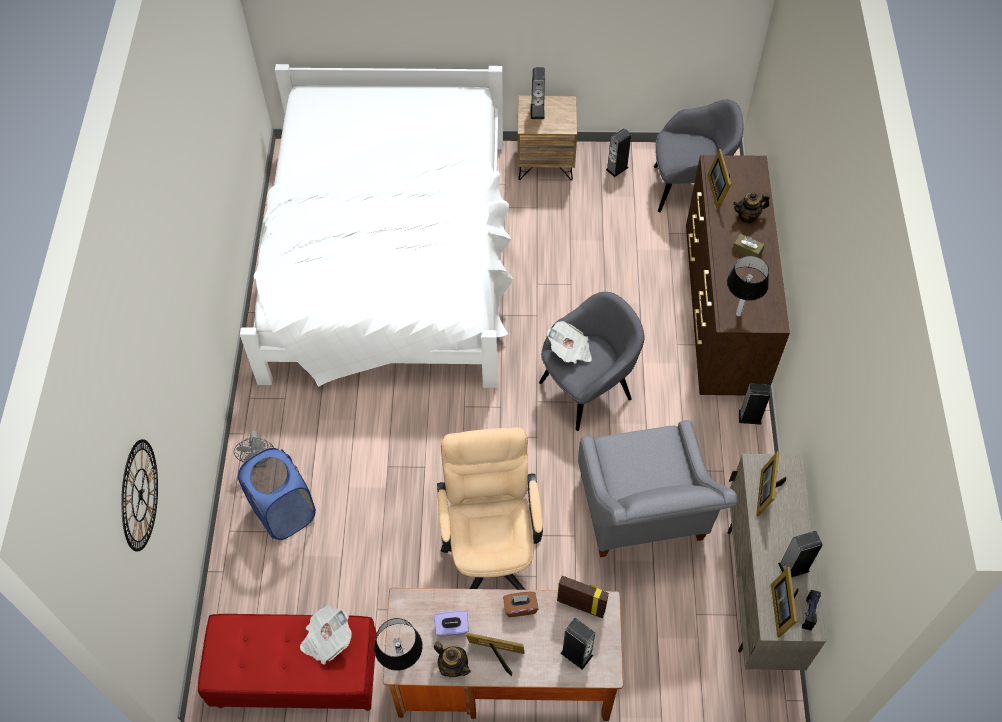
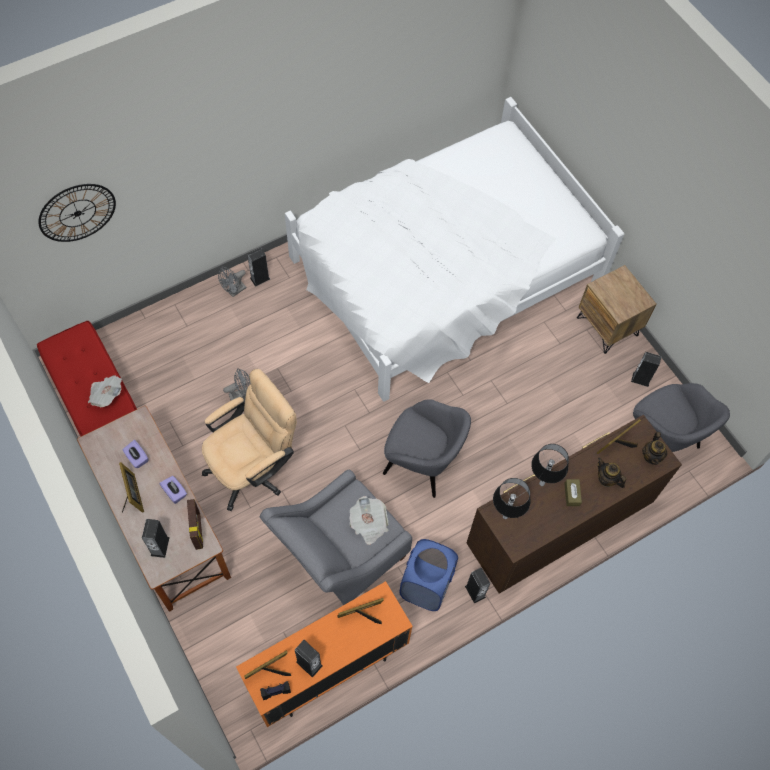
camera: 55 degrees right, 5 degrees up
(284, 512) = (206, 327): blue laundry basket -> blue laundry basket (426, 585)
(396, 517) = (242, 395): none -> grey fan
(402, 666) = (95, 443): table lamp -> table lamp (541, 483)
(453, 666) = (110, 473): teapot -> teapot (651, 456)
(520, 607) = (175, 492): brown tissue box -> purple tissue box
(537, 111) = (619, 285): speaker -> speaker (260, 278)
(570, 350) = (419, 424): newspaper -> newspaper (369, 524)
(759, 591) = (327, 669): beige cabinet -> orange cabinet

